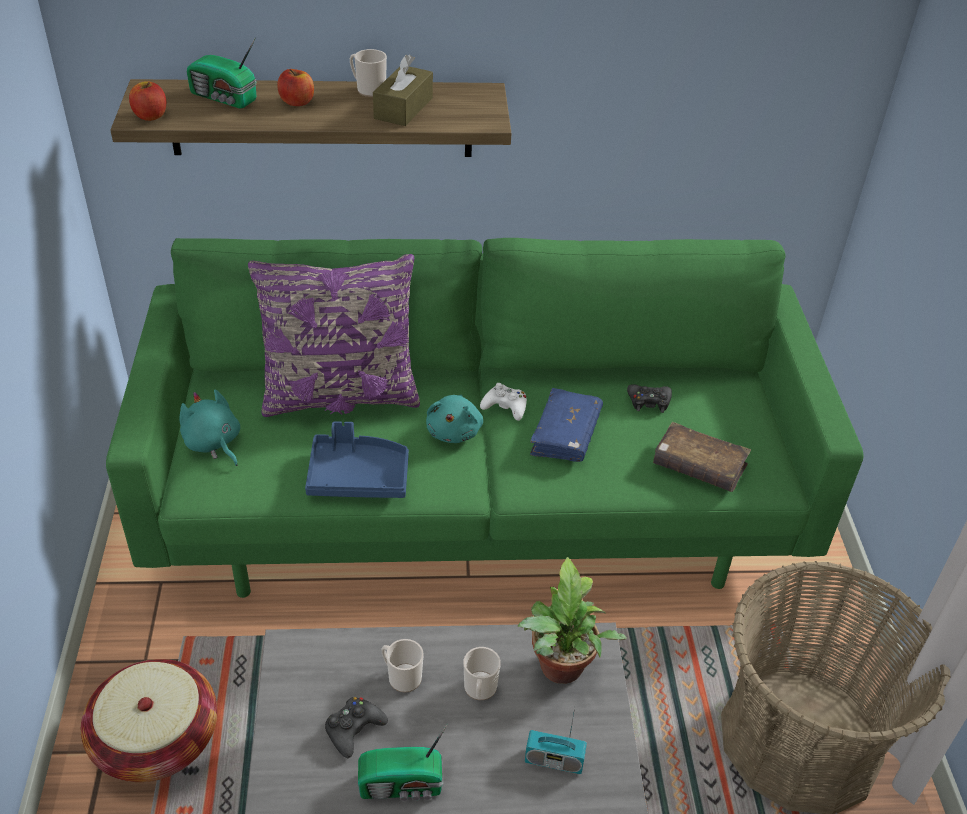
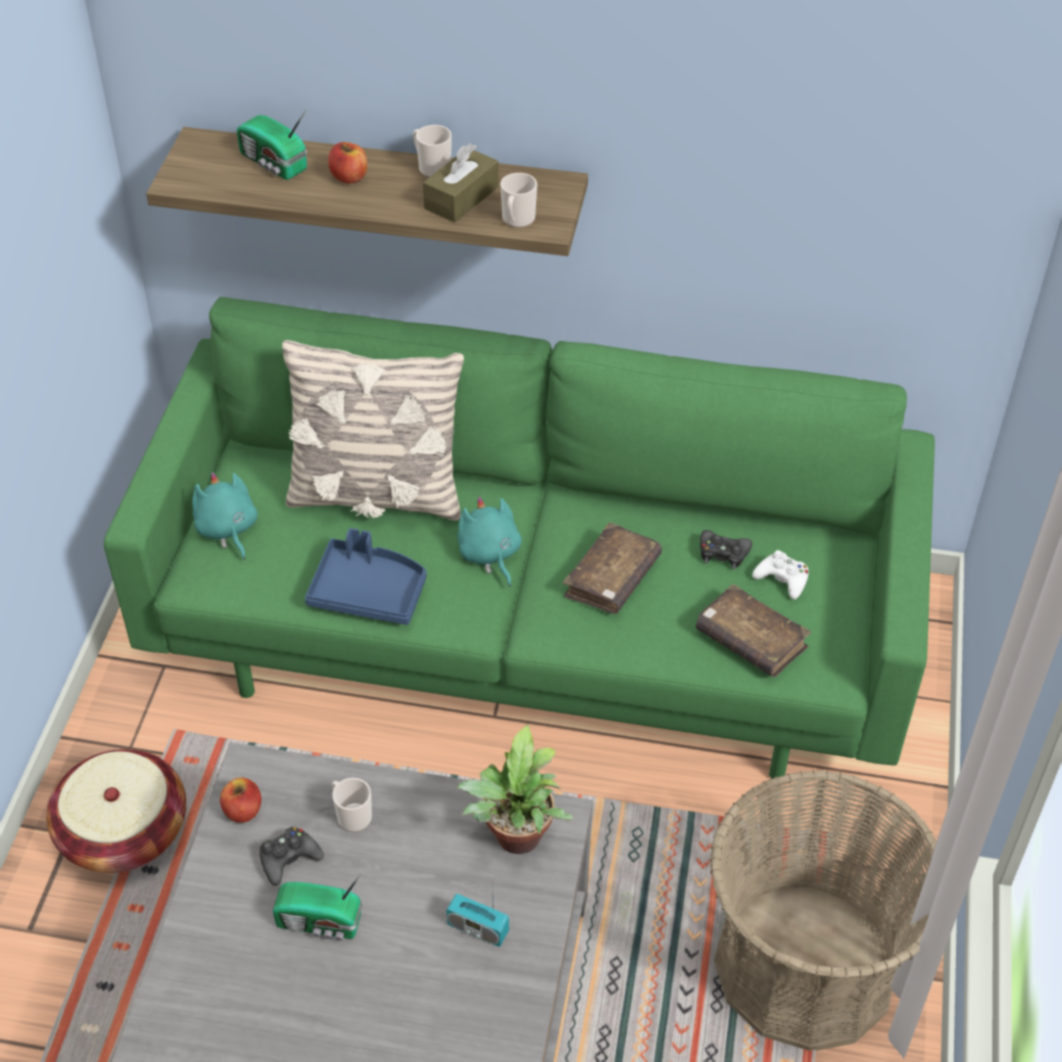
camera: 15 degrees right, 5 degrees up
(150, 116) = (191, 179): apple -> apple (243, 810)
(340, 397) = (376, 496): purple pillow -> beige pillow
(454, 431) = (489, 555): turquoise plush toy -> turquoise plush toy turned 135 degrees clockwise
(480, 690) = (426, 844): mug -> mug (517, 220)
(505, 407) = (555, 534): white game controller -> white game controller (782, 579)
(565, 434) = (612, 578): blue book -> brown book

